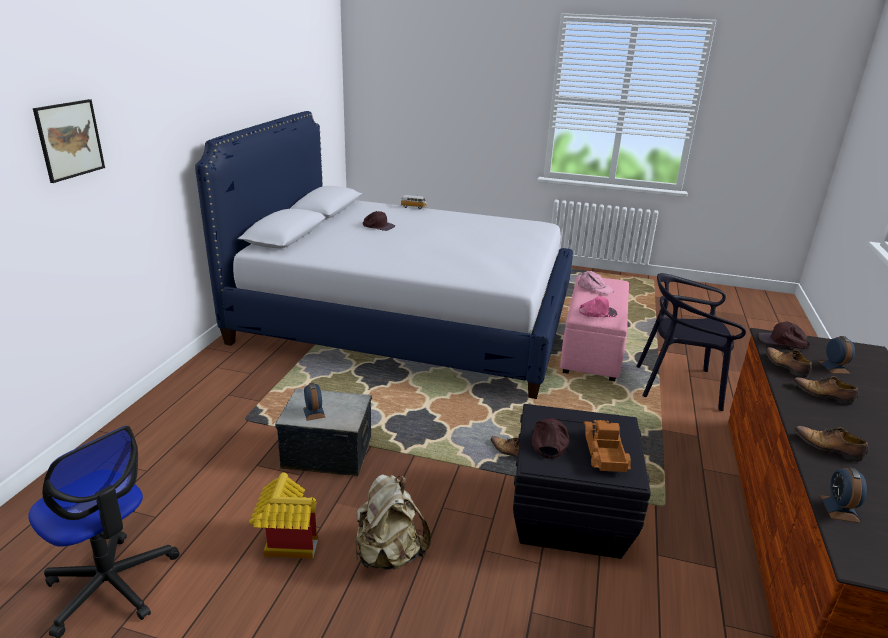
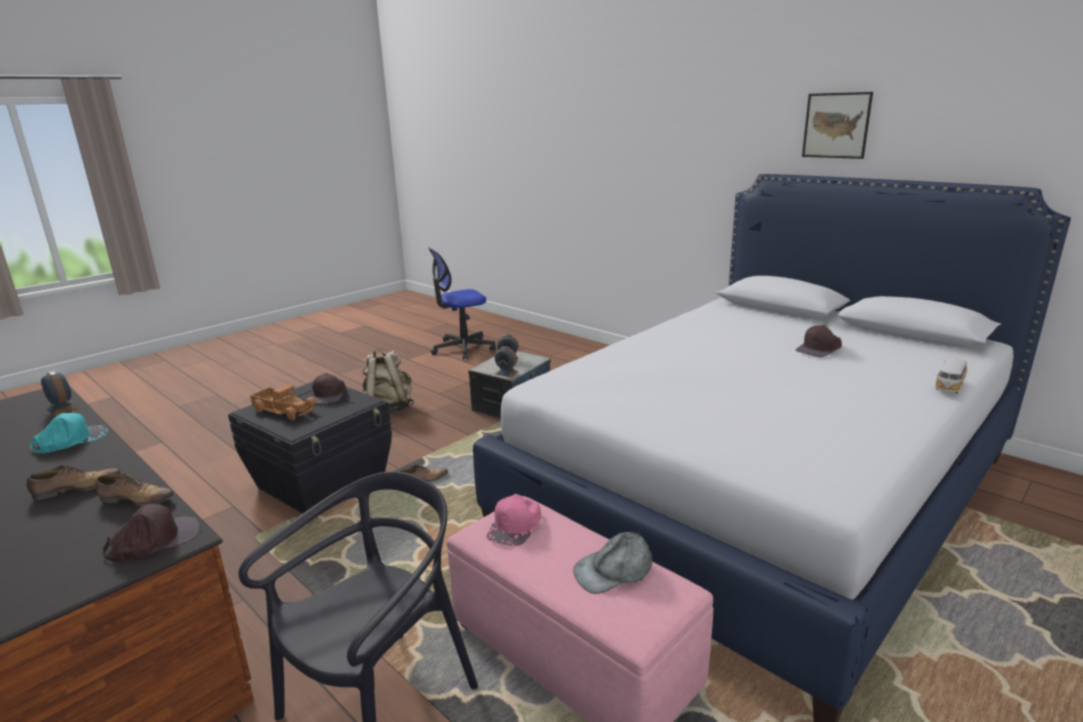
camera: 120 degrees right, 5 degrees down
(70, 140) = (639, 141): picture -> picture (836, 125)
(285, 542) = (439, 384): toy house -> none
(549, 442) = (329, 394): brown cap -> brown cap turned 45 degrees clockwise
(595, 288) = (614, 571): pink cap -> grey cap
(828, 448) = (71, 440): shoe -> turquoise cap
(834, 367) = (56, 542): alarm clock -> alarm clock (506, 373)

